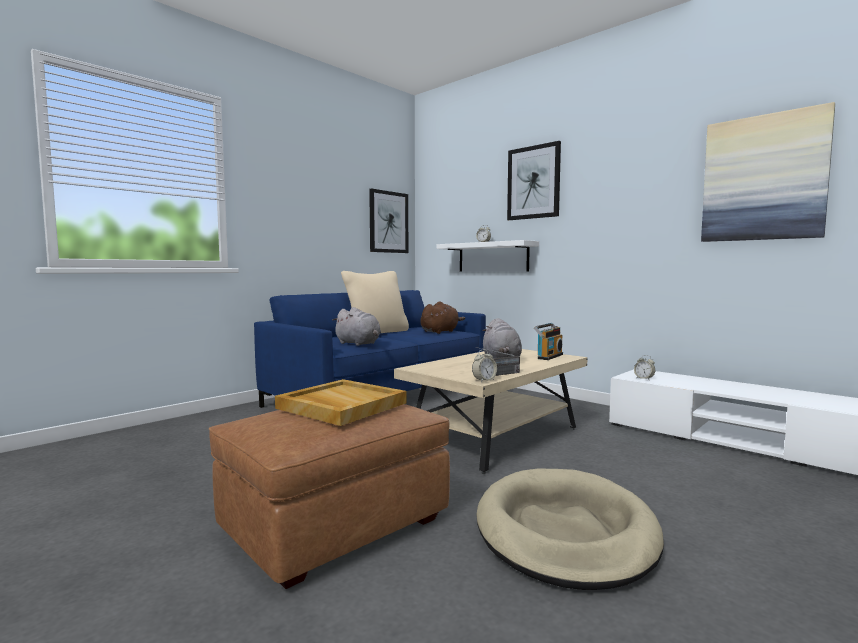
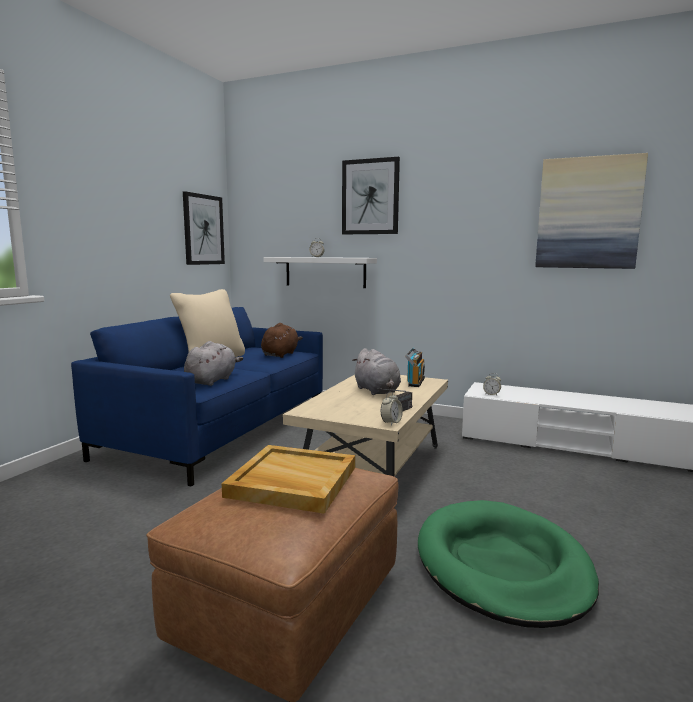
camera: 20 degrees left, 5 degrees up
(359, 344) = (212, 380): grey plush toy -> grey plush toy turned 90 degrees counterclockwise
(565, 531) = (502, 566): beige dog bed -> green dog bed

